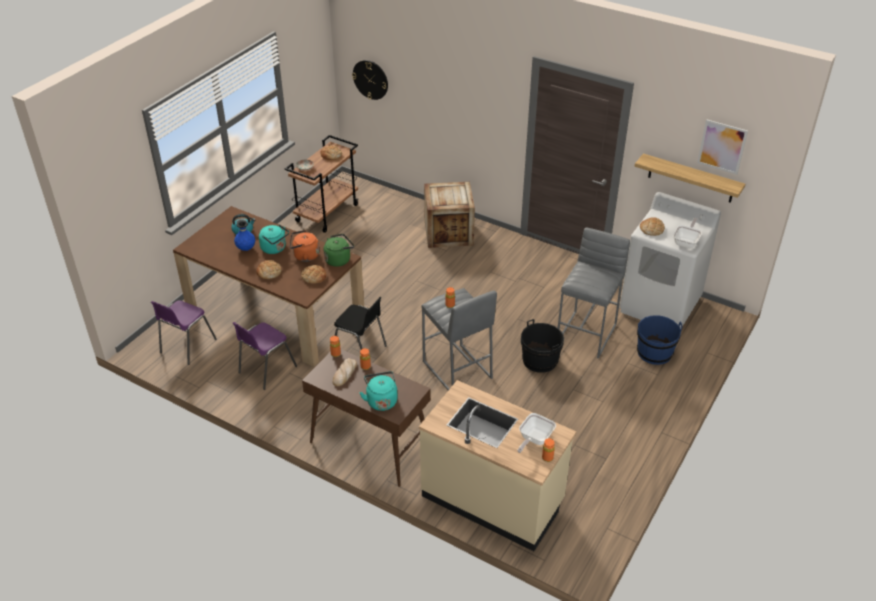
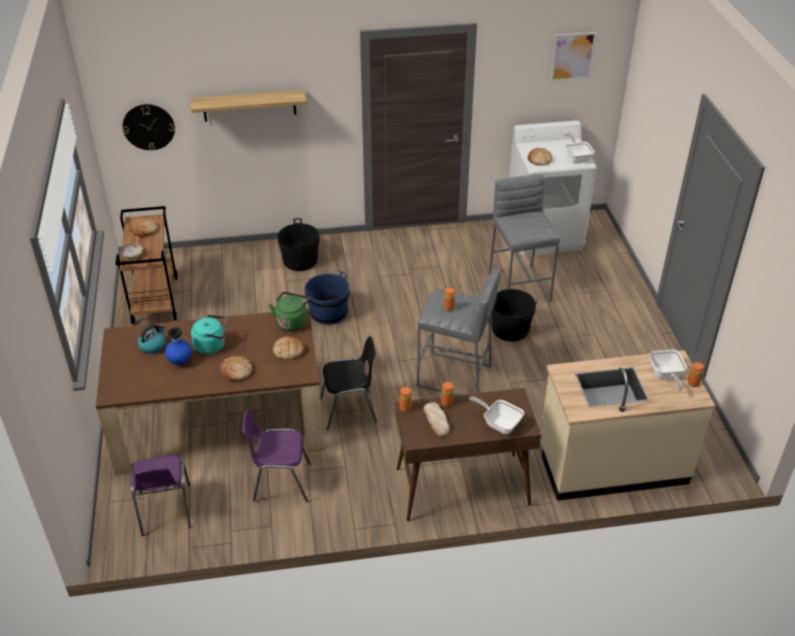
camera: 40 degrees left, 0 degrees up
(266, 370) = (280, 482): purple chair -> purple chair turned 90 degrees clockwise
(304, 256) = (253, 336): orange kettle -> none
(381, 400) = (499, 423): turquoise kettle -> frying pan
(448, 232) = (300, 261): crate -> black bucket
(654, 353) = (584, 274): blue bucket -> blue bucket (328, 313)
(691, 178) = (545, 100): shelf -> shelf (249, 105)

